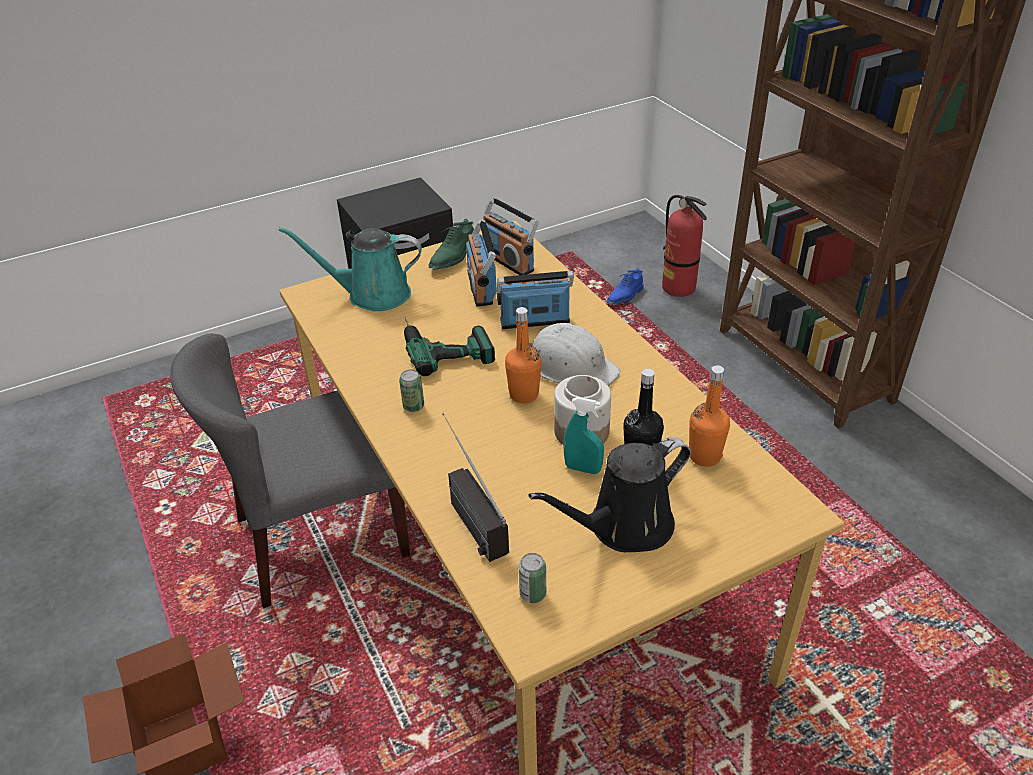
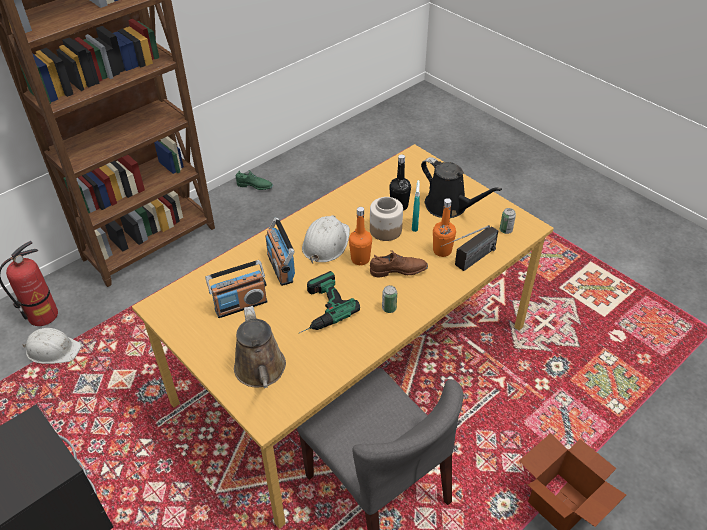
camera: 105 degrees left, 5 degrees up
(372, 295) = (261, 371): turquoise watering can -> brown watering can
(453, 258) = (198, 332): green shoe -> green shoe (255, 186)
(483, 429) = (398, 271): none -> brown shoe
(508, 261) = (200, 296): radio -> none
(625, 296) = (53, 349): blue shoe -> white hard hat
(704, 456) = (388, 185): orange bottle -> orange bottle (442, 251)

